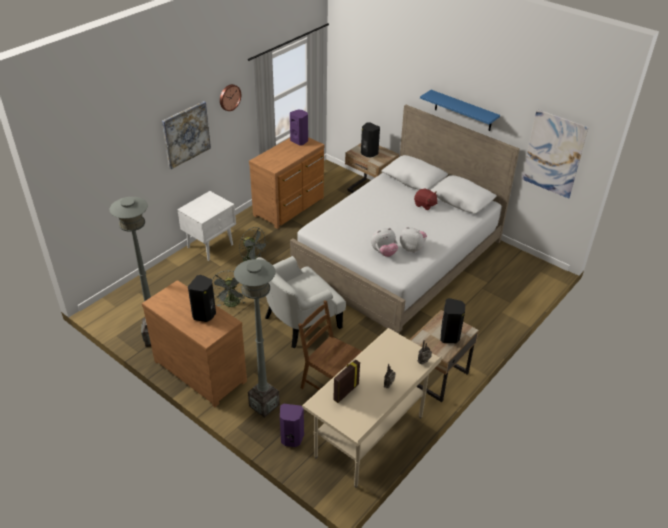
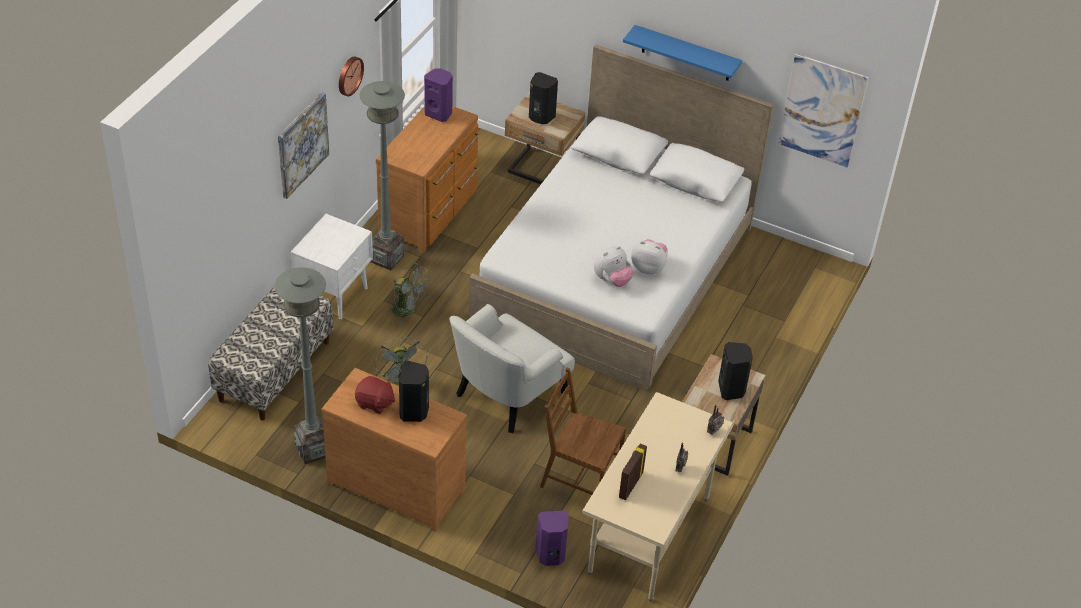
camera: 15 degrees left, 5 degrees up
(152, 285) = (274, 370): none -> bench
(264, 405) = (500, 518): grey floor lamp -> grey floor lamp (386, 258)
(425, 205) = (647, 195): red plush toy -> red plush toy (374, 403)

